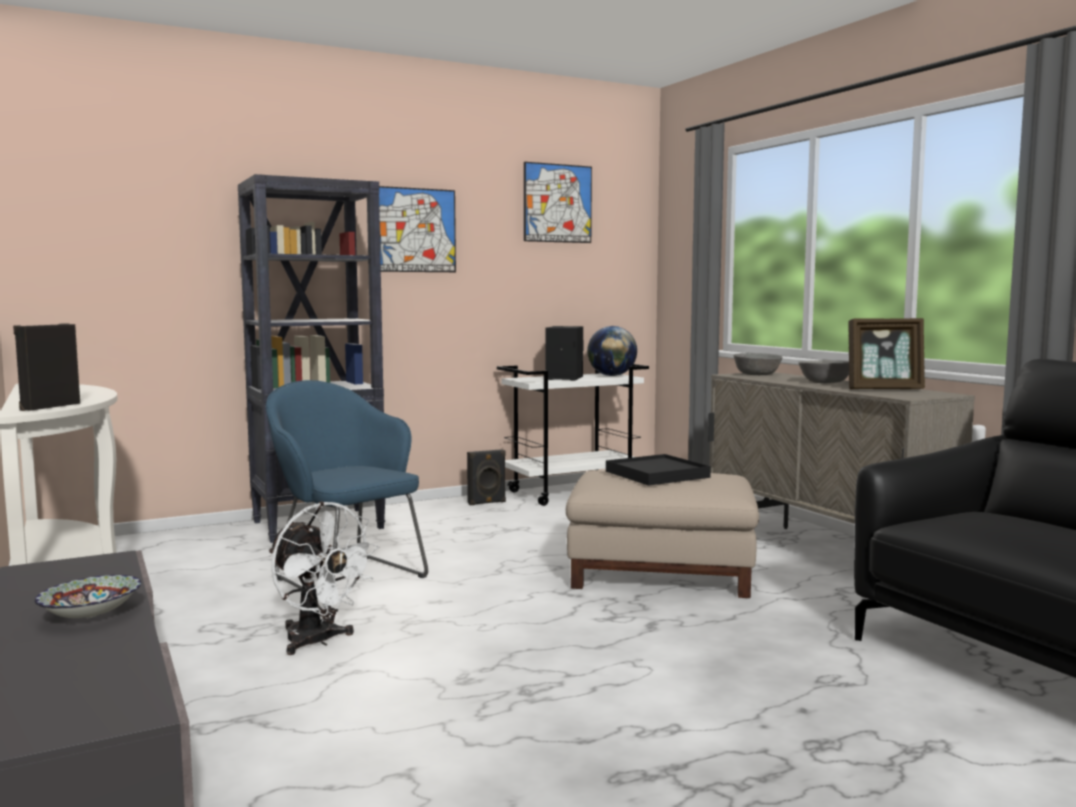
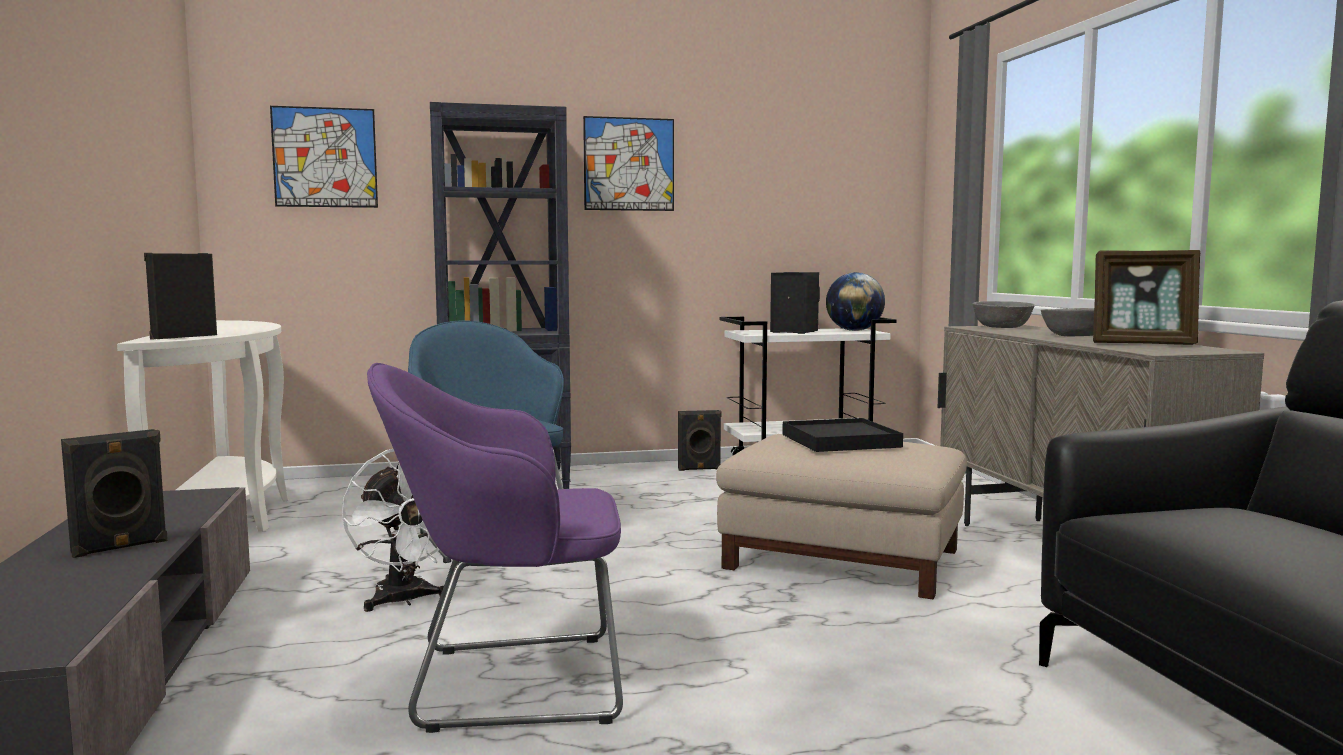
camera: 15 degrees right, 0 degrees up
(90, 616) = (120, 547): bowl -> black speaker
(467, 700) = (506, 683): none -> purple armchair
(557, 203) = (797, 131): picture -> picture (325, 157)

